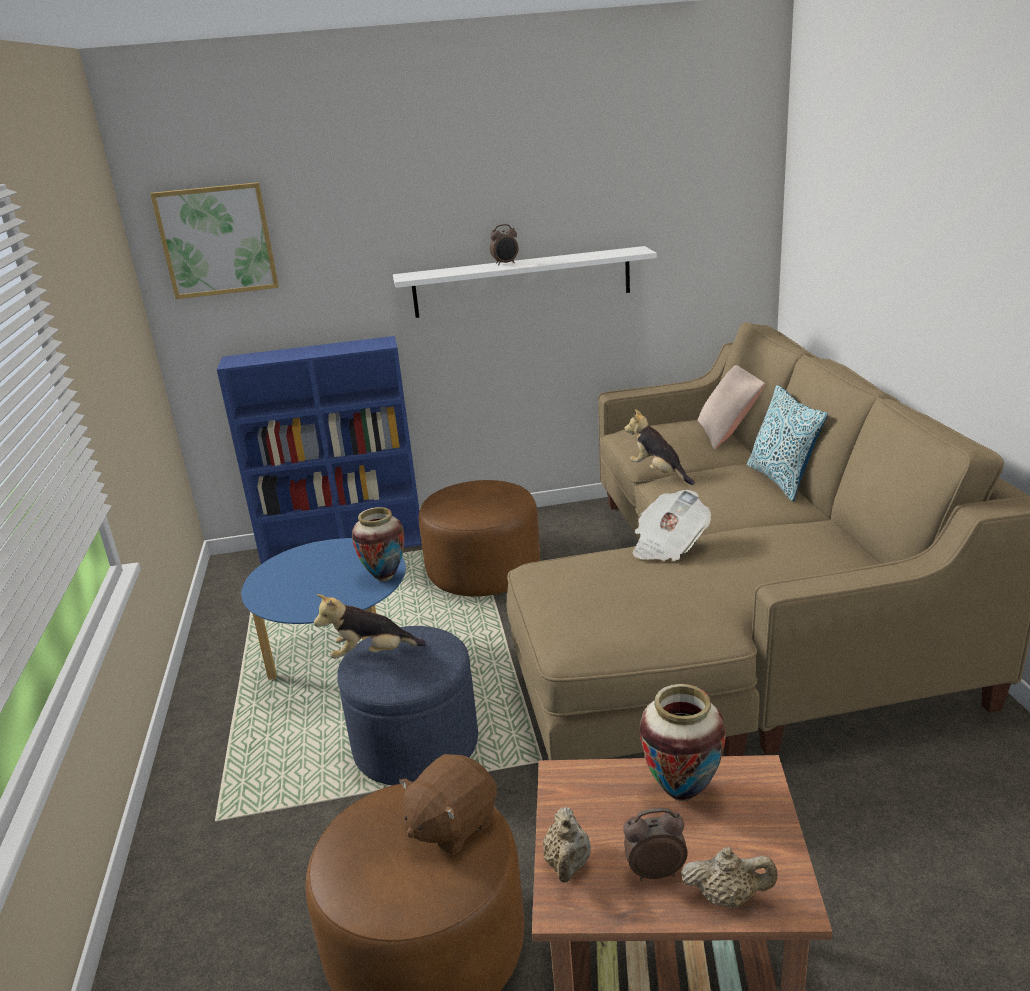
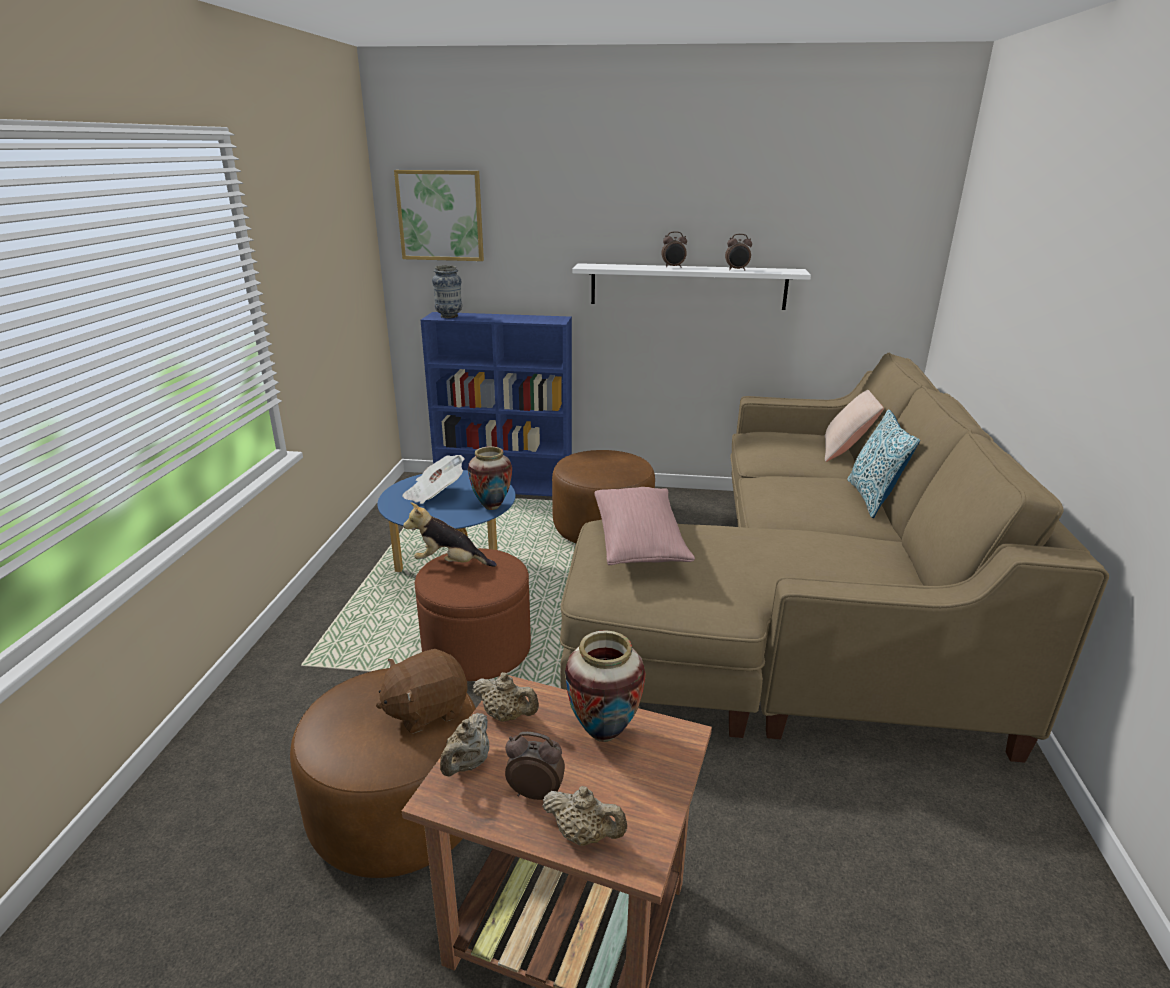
camera: 15 degrees right, 0 degrees up
(249, 359) = (449, 316): none -> vase
(416, 744) = (477, 649): blue ottoman -> brown ottoman
(574, 803) = (506, 716): none -> beige teapot
(576, 257) = (737, 270): none -> alarm clock
(586, 582) = (639, 543): none -> pink pillow
(659, 473) = (762, 471): plush toy -> none
(668, 545) = (729, 529): newspaper -> newspaper (434, 494)

